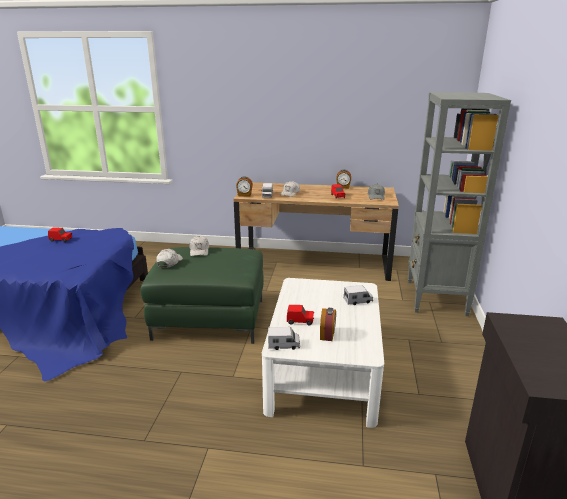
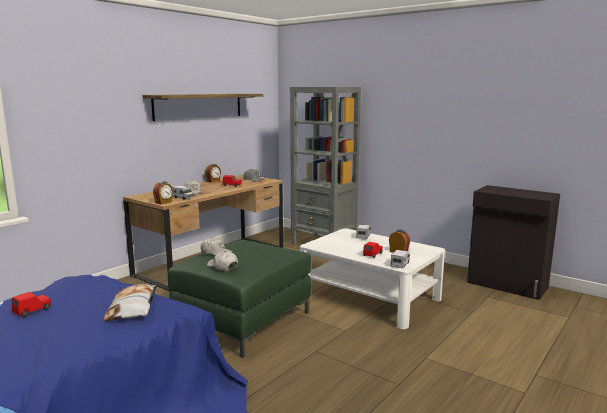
camera: 60 degrees left, 10 degrees down
(73, 261) = (133, 308): none -> pillow
(340, 106) = (199, 106): none -> shelf

